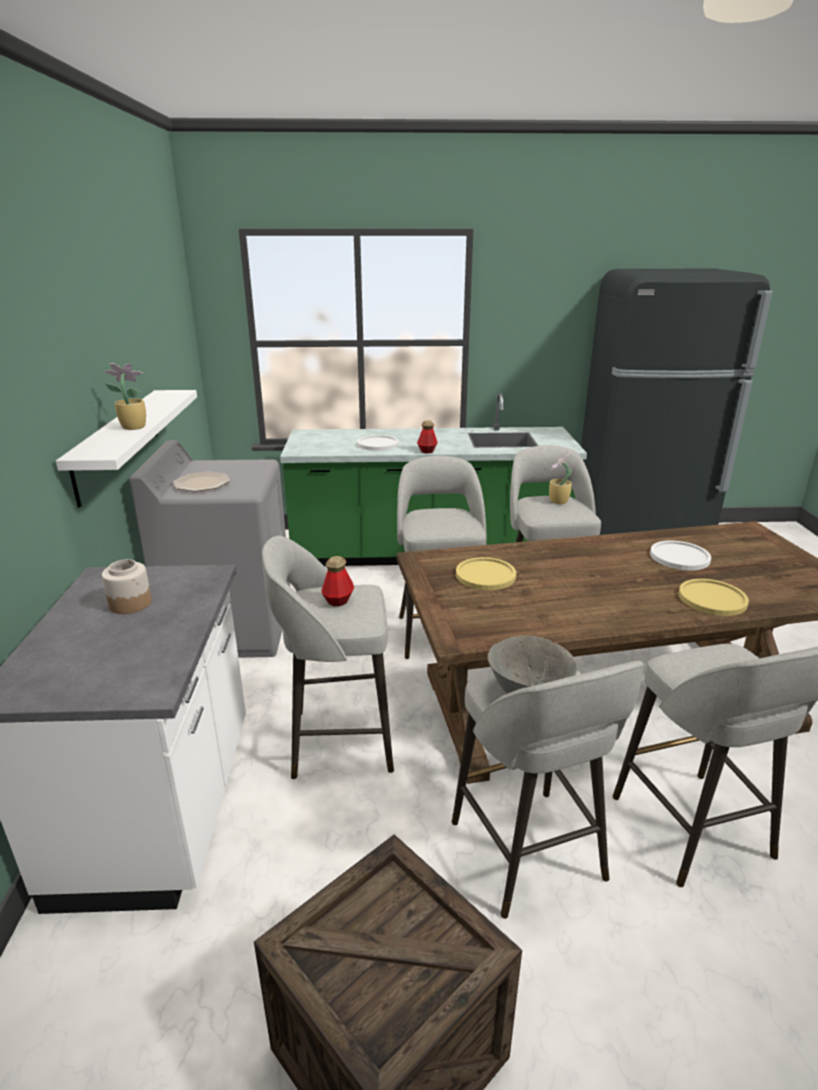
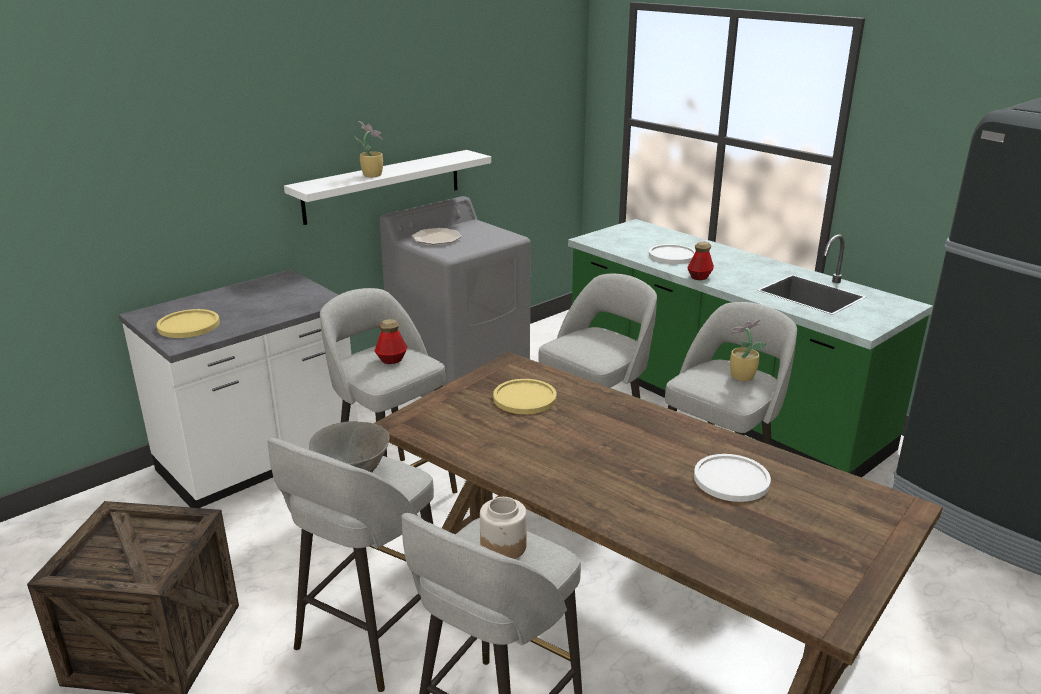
camera: 50 degrees right, 0 degrees up
(131, 603) = (262, 298): jar -> jar (504, 546)
(712, 599) = (657, 521): yellow plate -> yellow plate (188, 325)

